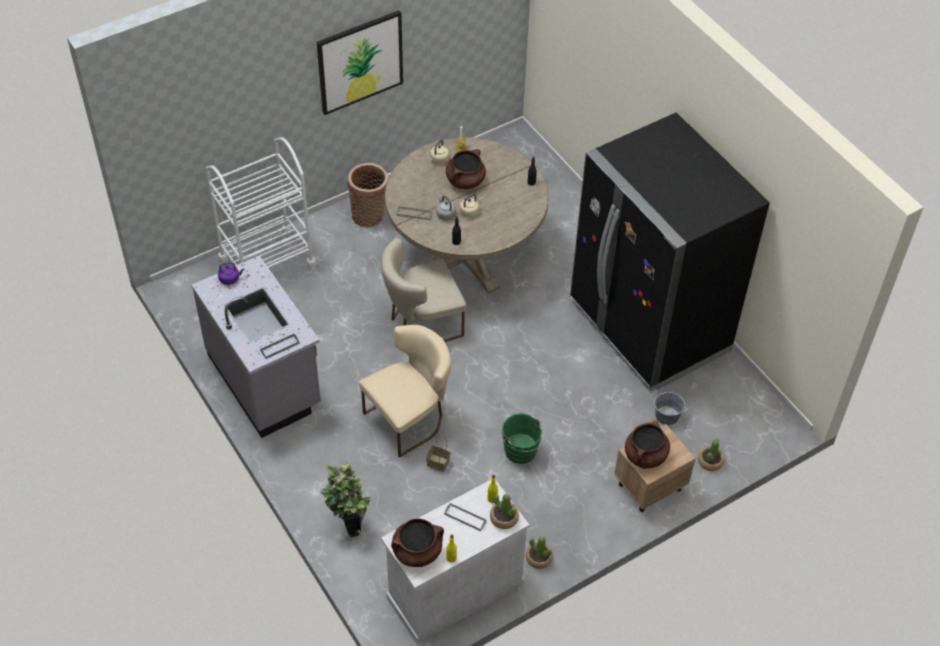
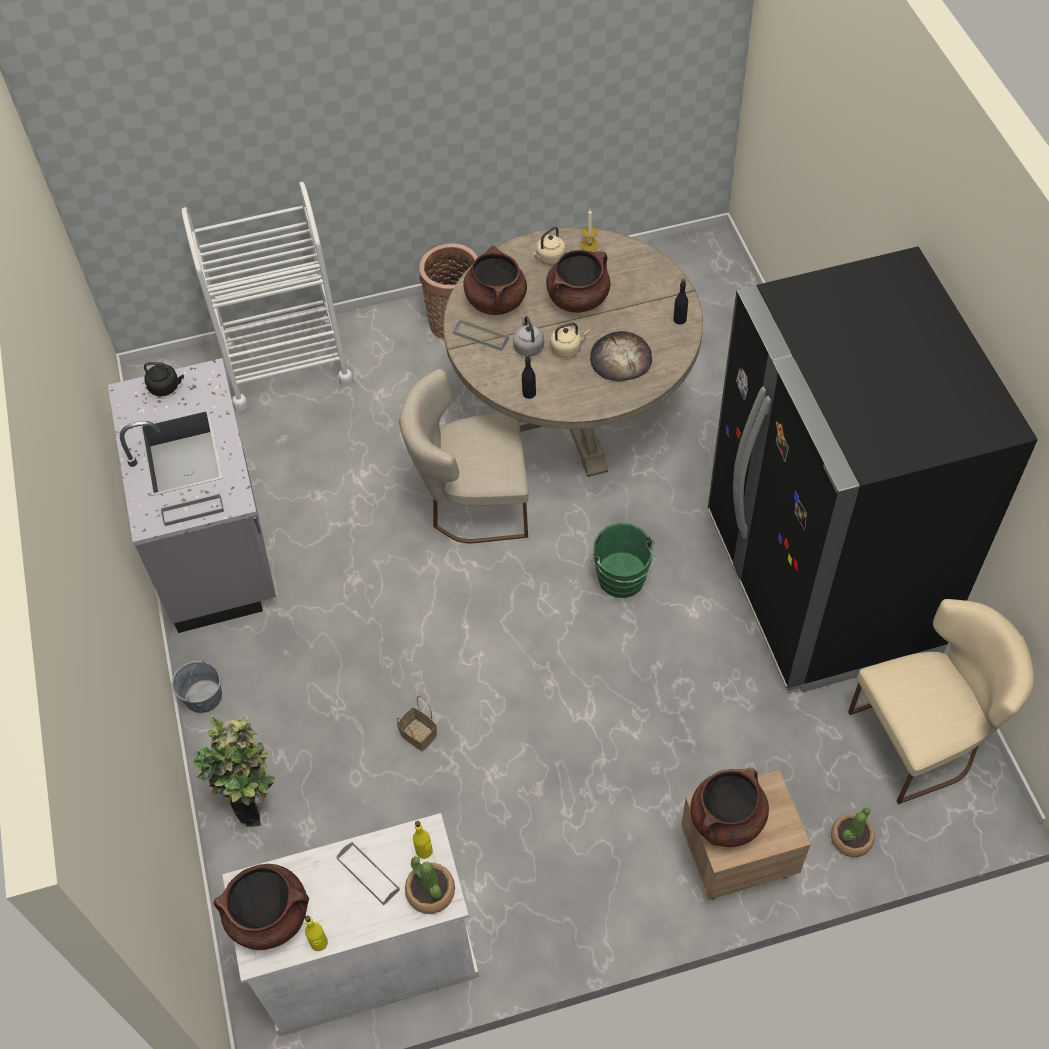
camera: 20 degrees right, 5 degrees up
(230, 279) = (166, 387): purple kettle -> black kettle
(360, 62) = (447, 83): picture -> none
(410, 418) = (402, 652): beige chair -> beige chair (923, 738)
(415, 191) = (496, 300): none -> brown cooking pot
(504, 212) = (620, 359): none -> bread
(521, 453) = (551, 749): green bucket -> green bucket (622, 581)
(538, 558) = (518, 938): potted plant -> none
(667, 415) = (804, 740): grey bucket -> grey bucket (203, 696)

